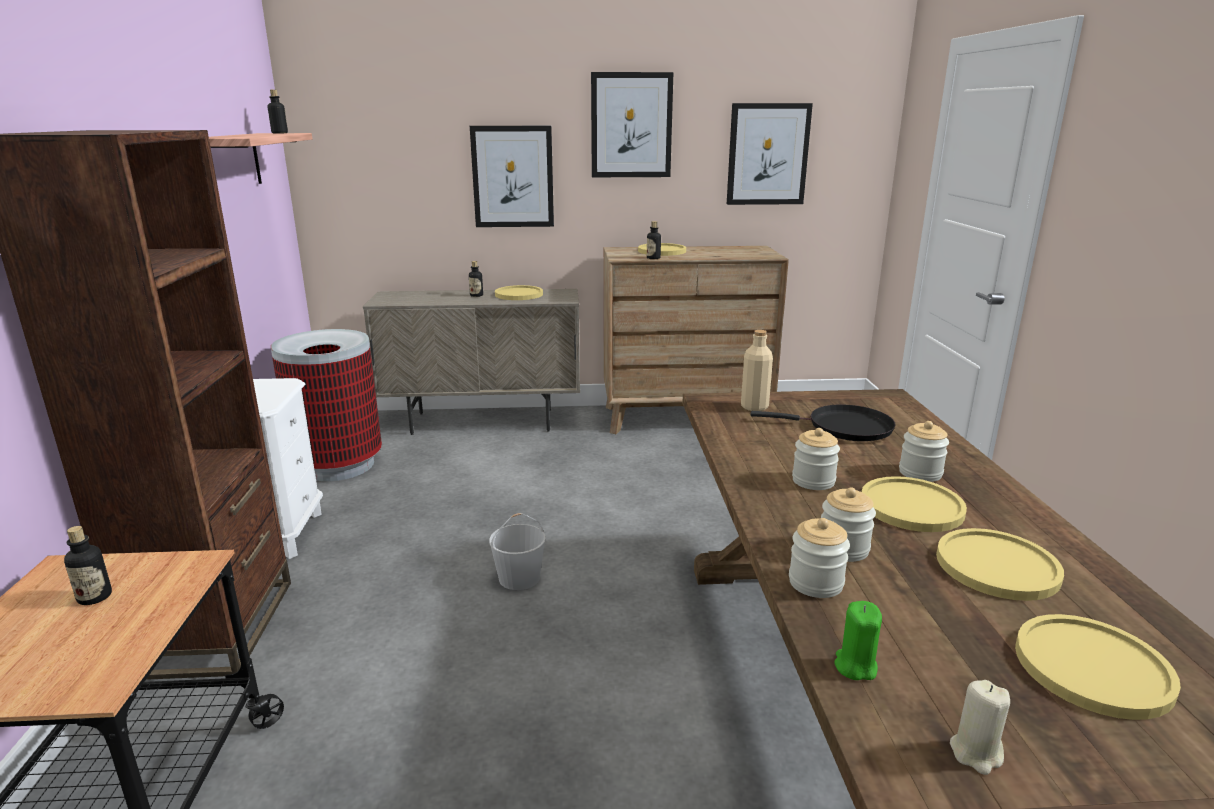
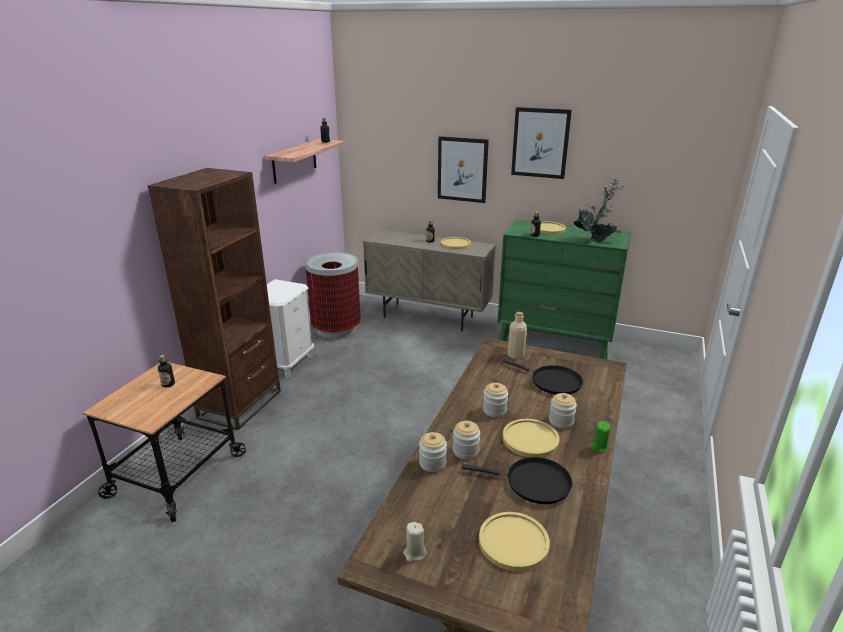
camera: 25 degrees right, 5 degrees up
(520, 577) = (386, 418): white bucket -> none
(685, 417) = (555, 340): brown dresser -> green dresser
(738, 255) = (596, 240): none -> potted plant
(767, 154) = (637, 169): picture -> none
(855, 666) = (406, 504): green candle -> green candle (599, 447)
(997, 566) = (533, 483): yellow plate -> black frying pan

